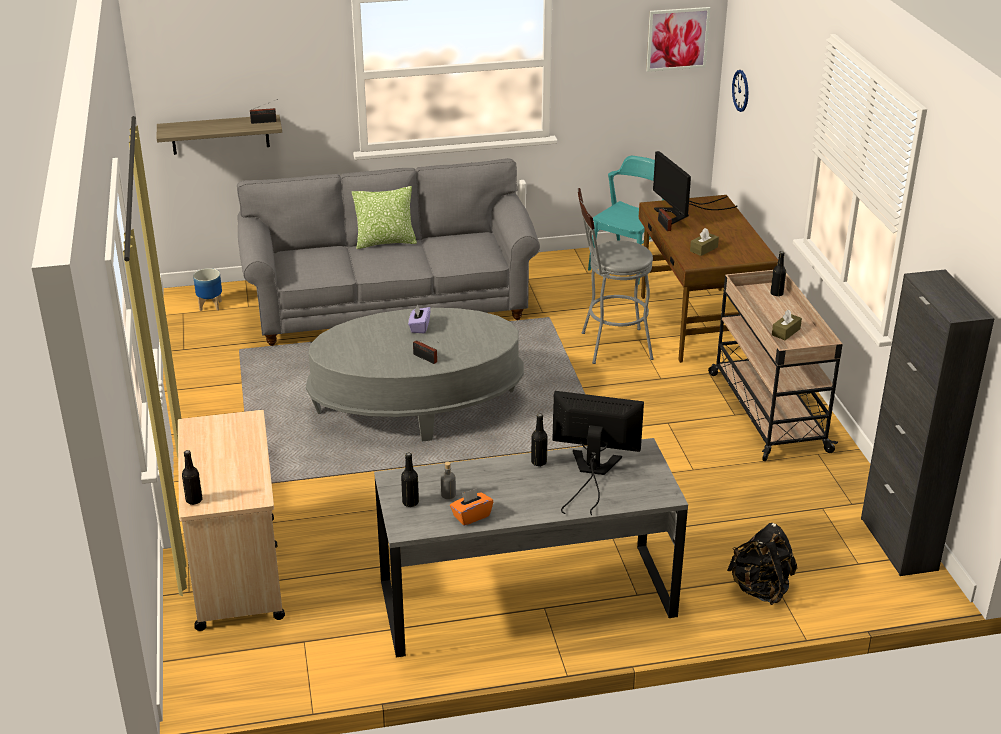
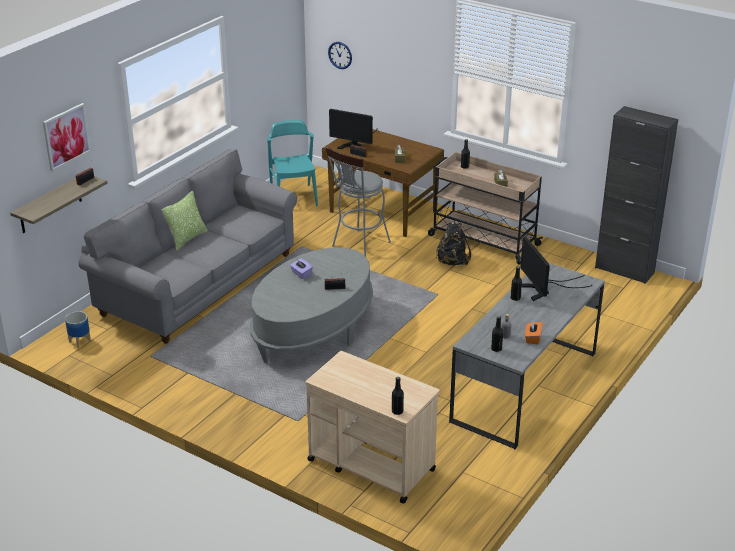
camera: 45 degrees left, 0 degrees up
(591, 472) = (544, 289): monitor -> monitor turned 75 degrees counterclockwise
(677, 39) = (284, 33): picture -> picture (66, 136)
(760, 589) = (606, 321): black backpack -> black backpack (452, 262)

